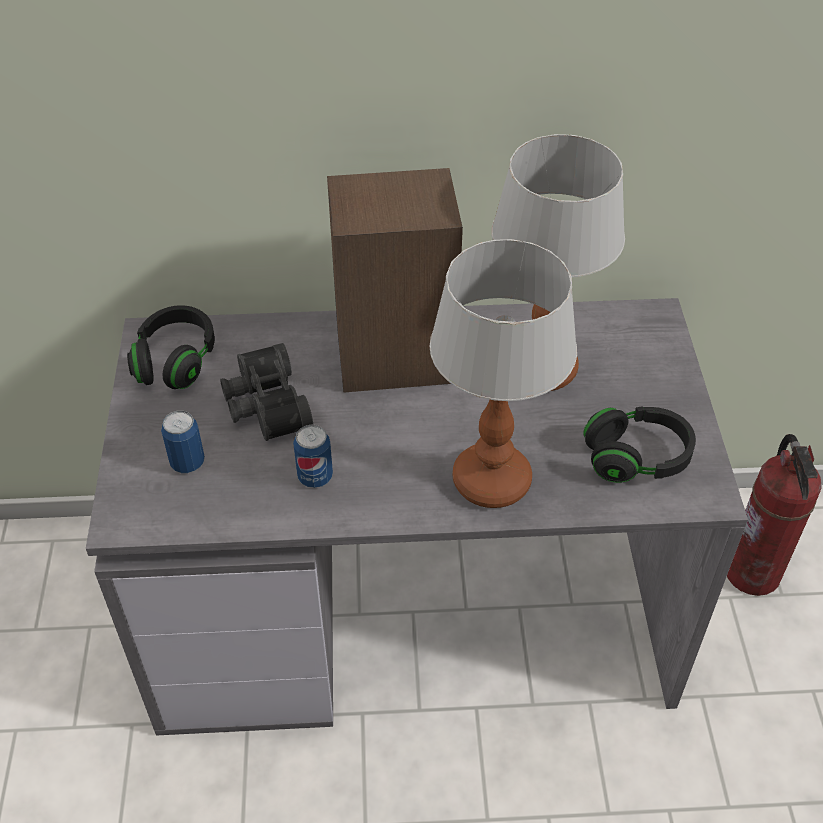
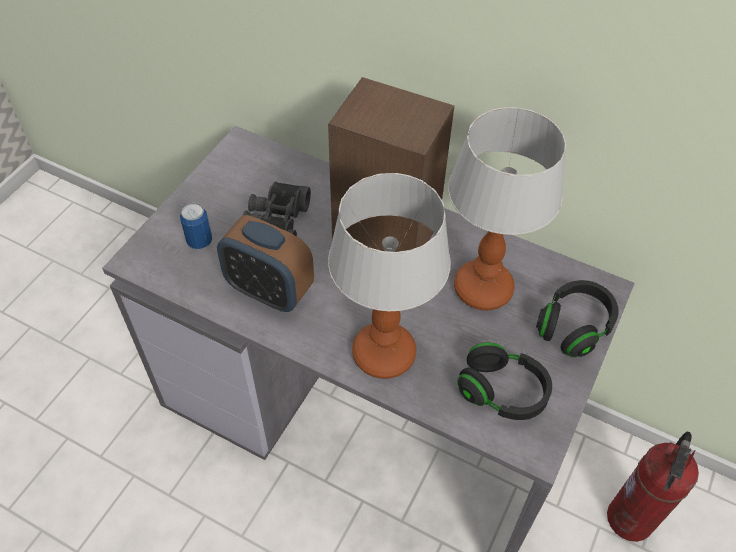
camera: 30 degrees right, 5 degrees up
(176, 361) = (243, 169): black headphones -> black headphones (574, 327)
(315, 477) = (269, 291): can -> alarm clock

